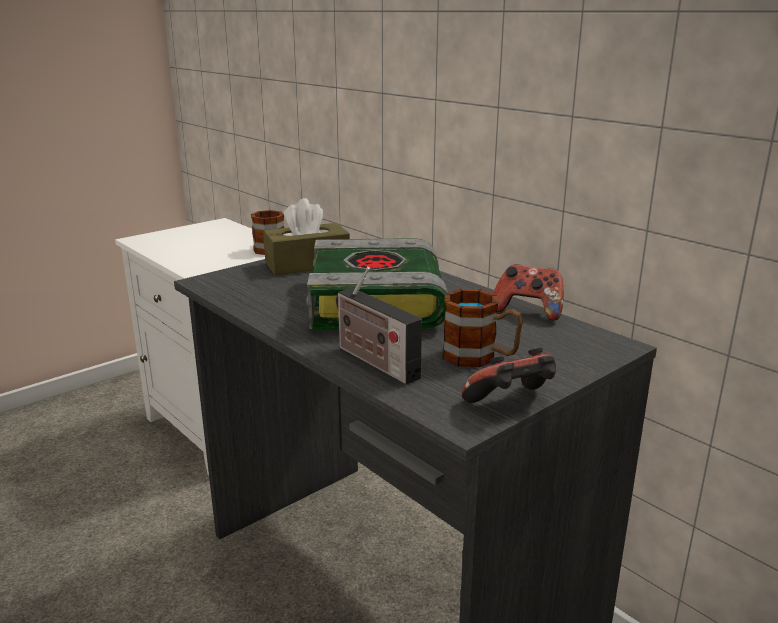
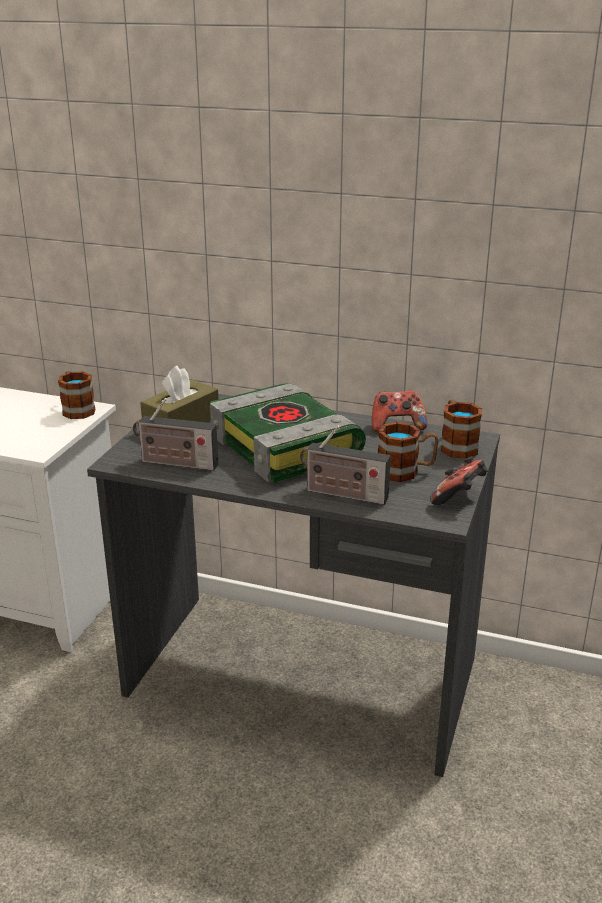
camera: 30 degrees left, 5 degrees up
(251, 293) = (175, 463): none -> radio
(580, 346) = (456, 445): none -> mug

